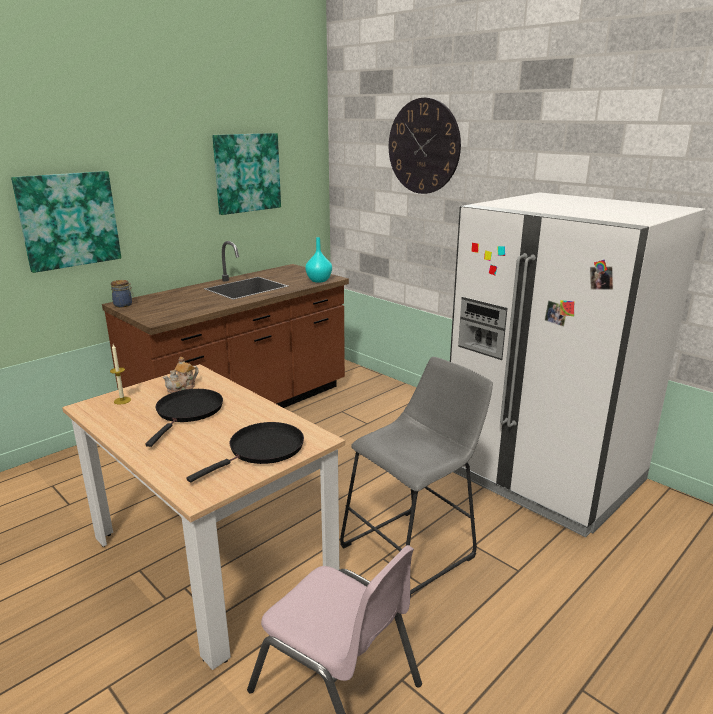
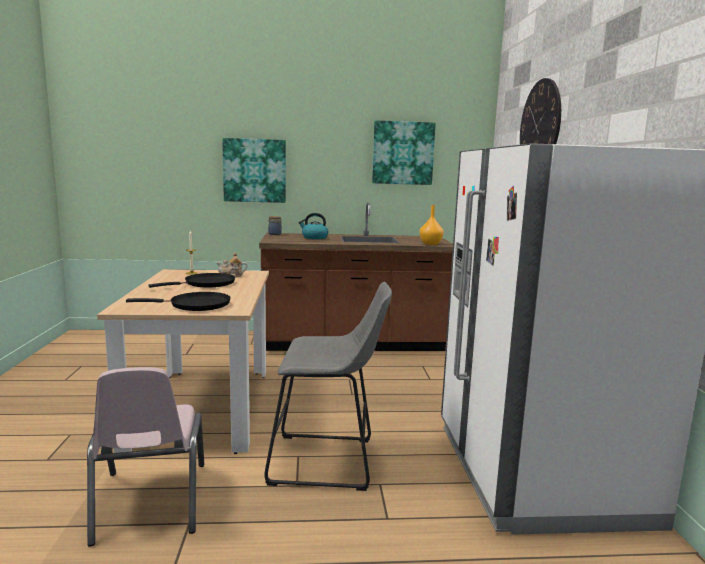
camera: 40 degrees right, 10 degrees down
(186, 300) = (314, 238): none -> kettle
(319, 280) = (431, 244): turquoise vase -> orange vase

